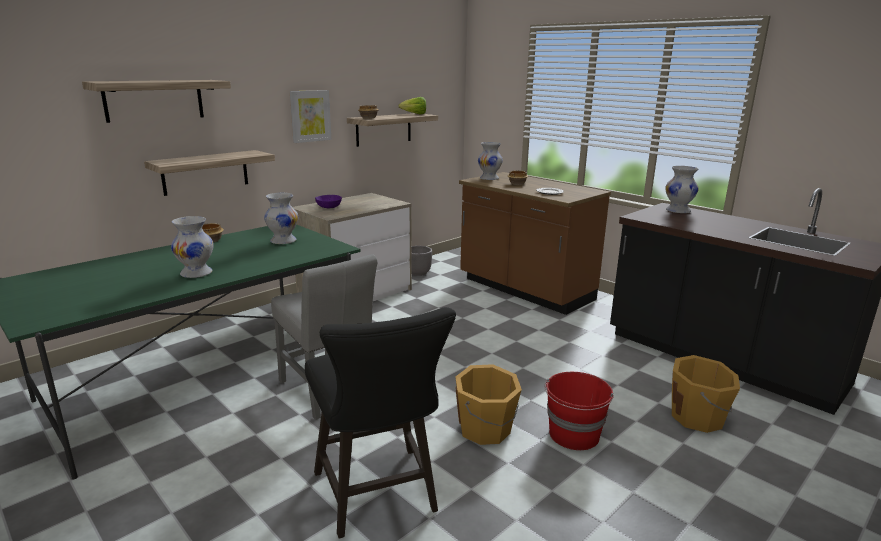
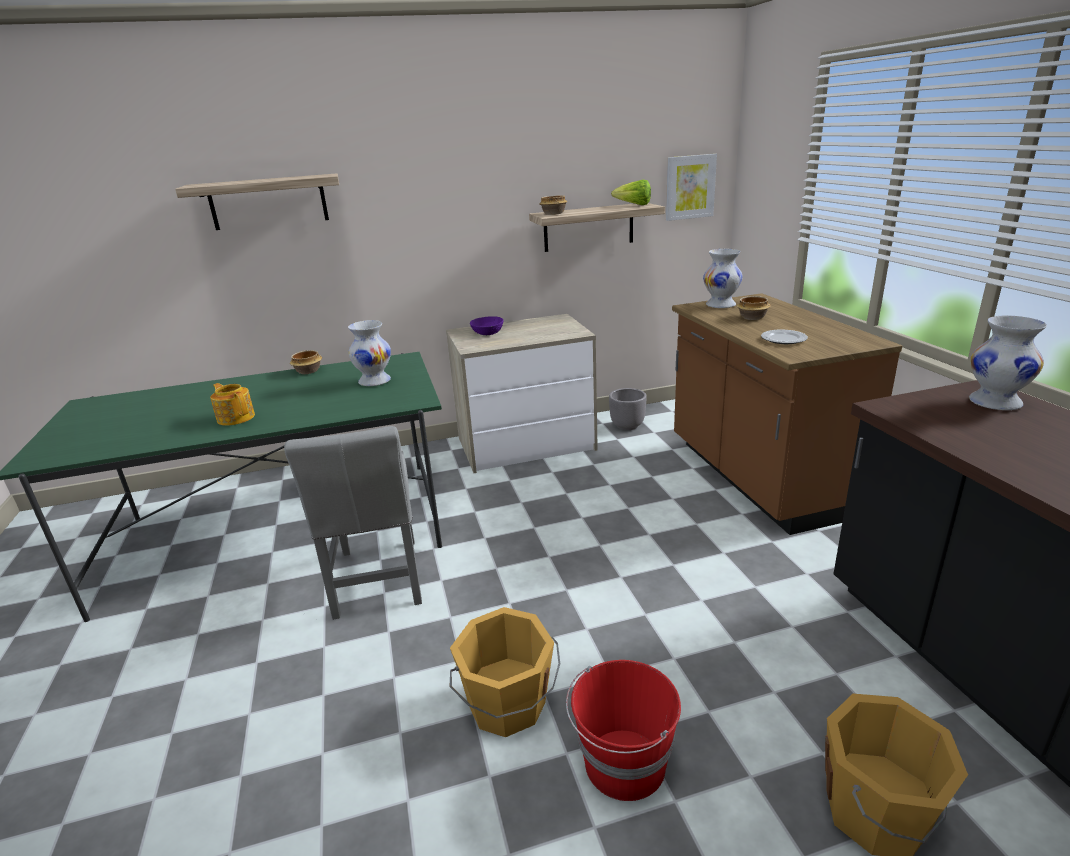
camera: 30 degrees right, 5 degrees up
(197, 273) = (236, 417): white vase -> teapot
(205, 172) = (335, 286): shelf -> none
(310, 116) = (473, 213): picture -> picture (690, 187)
(379, 497) = (297, 763): black stool -> none

